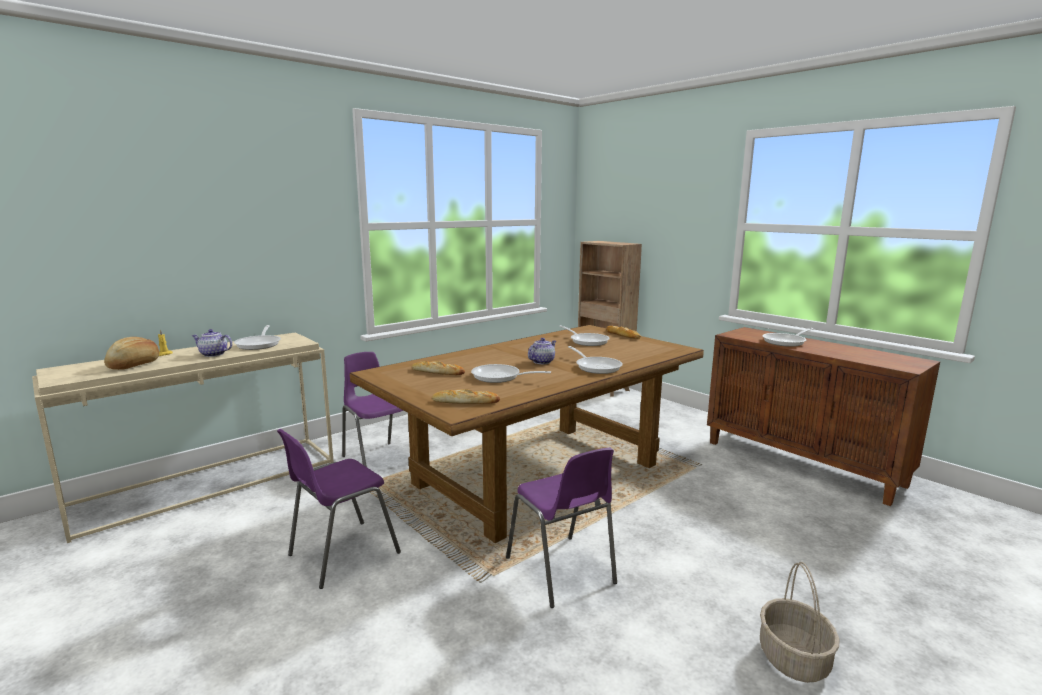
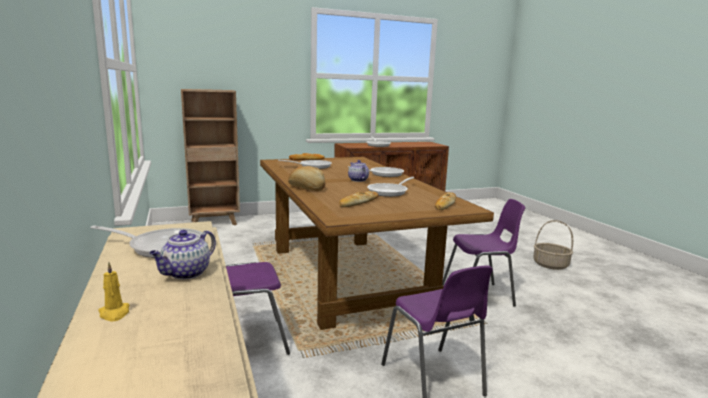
camera: 70 degrees left, 0 degrees up
(135, 364) = (170, 335): bread -> bread (307, 188)

